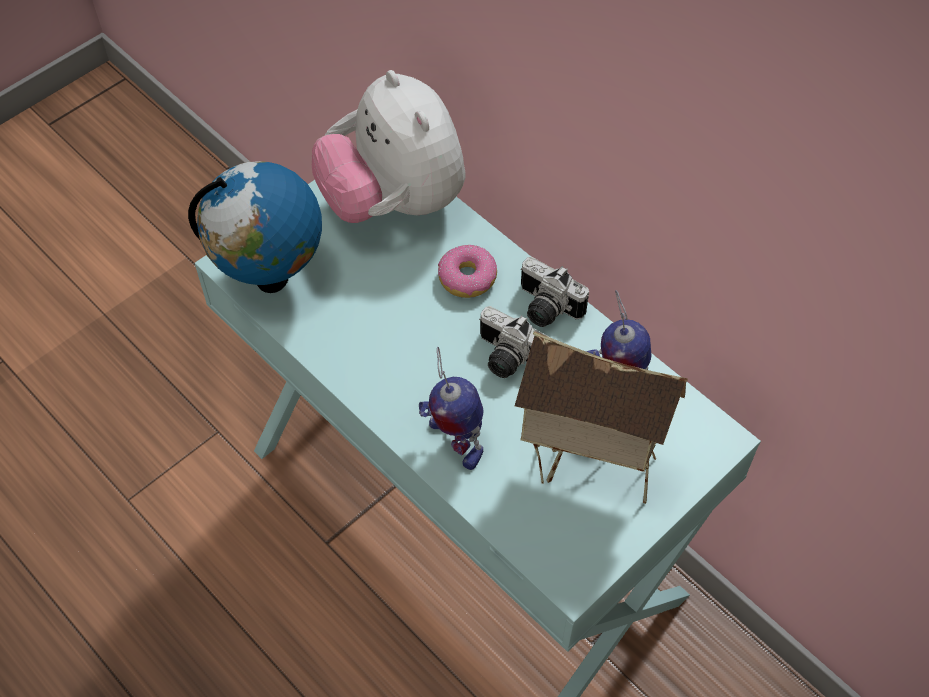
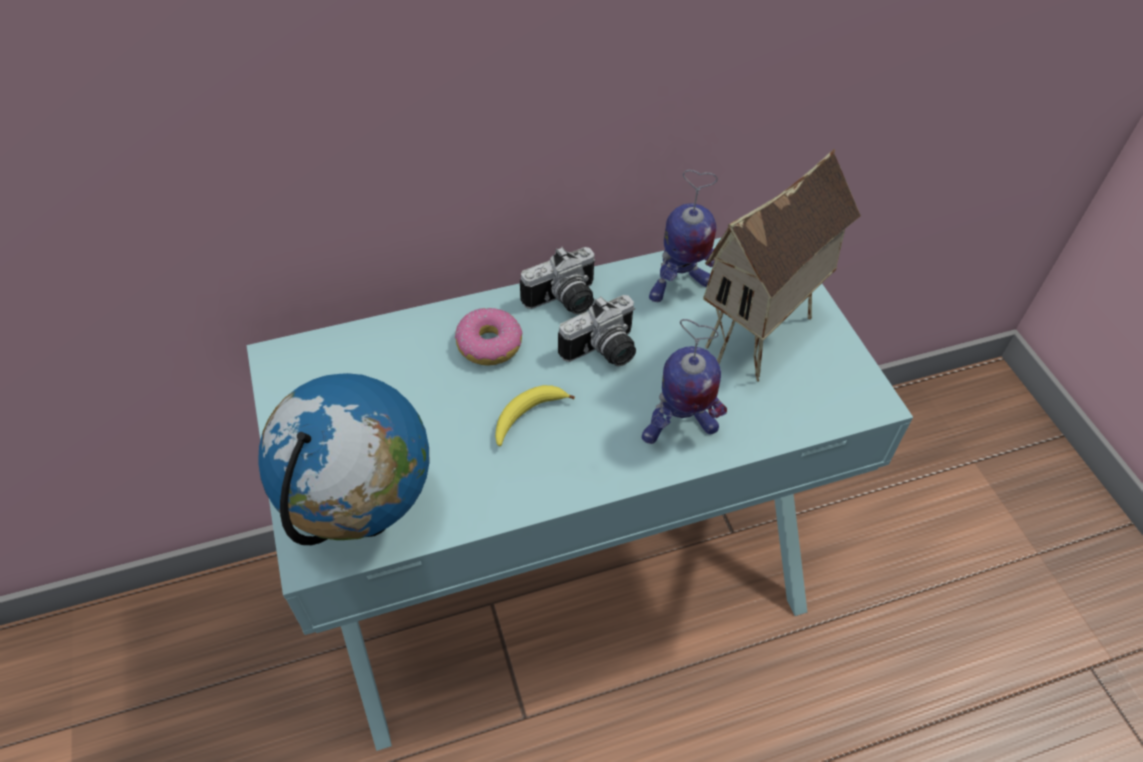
camera: 65 degrees left, 5 degrees down
(393, 202) = (348, 366): plush toy -> none
(410, 334) = (527, 417): none -> banana

